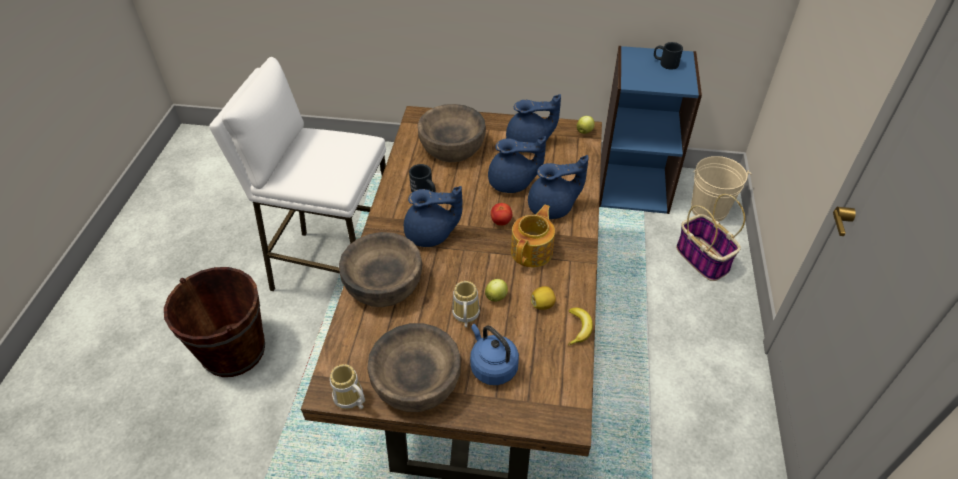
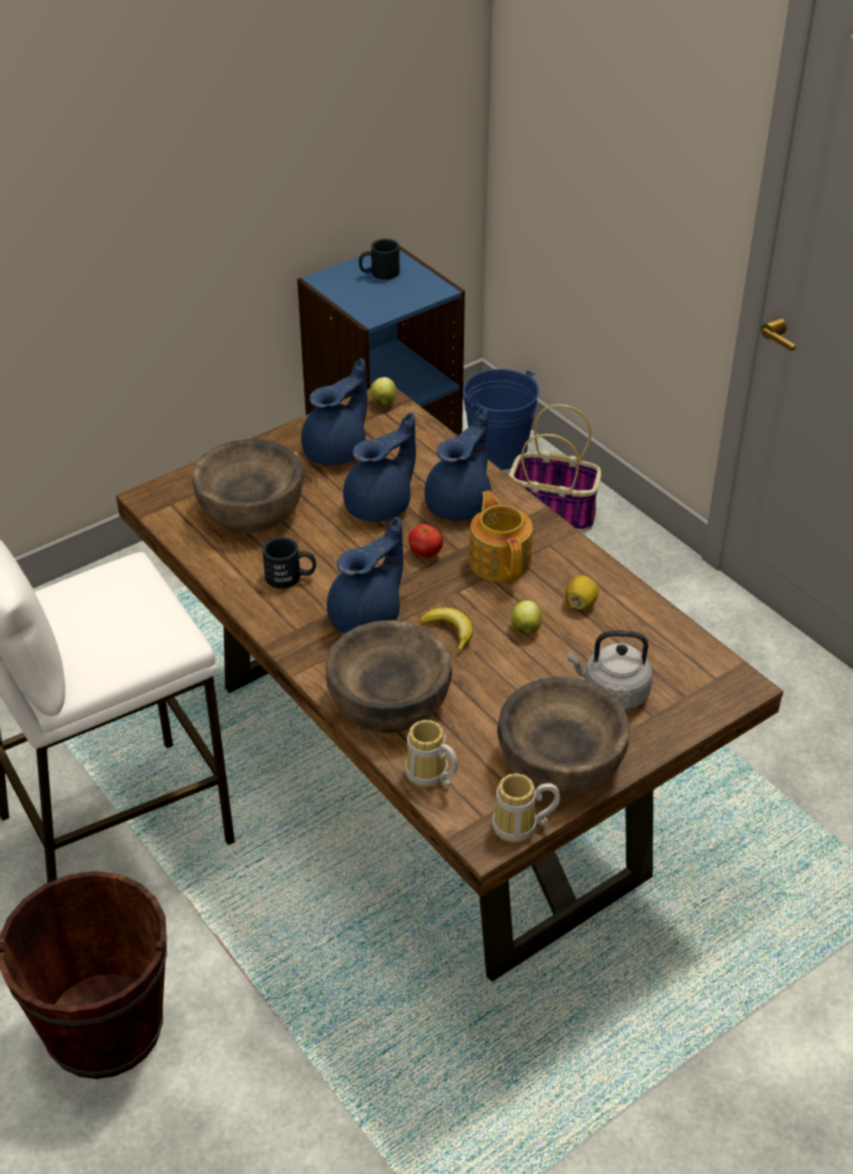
camera: 45 degrees left, 5 degrees down
(464, 316) = (521, 669): mug -> mug (429, 777)
(492, 366) = (612, 693): blue kettle -> grey kettle
(579, 328) = (643, 601): banana -> banana (450, 631)
(708, 209) = (498, 453): beige bucket -> blue bucket

